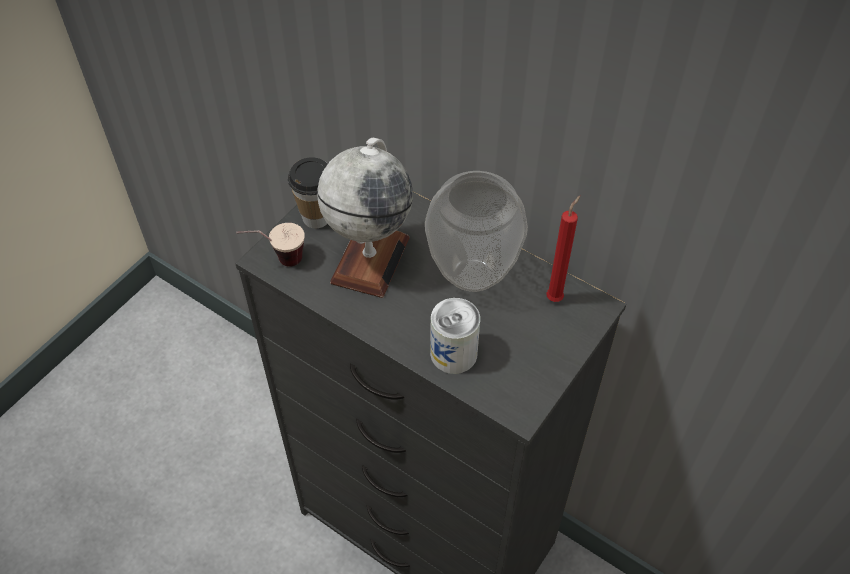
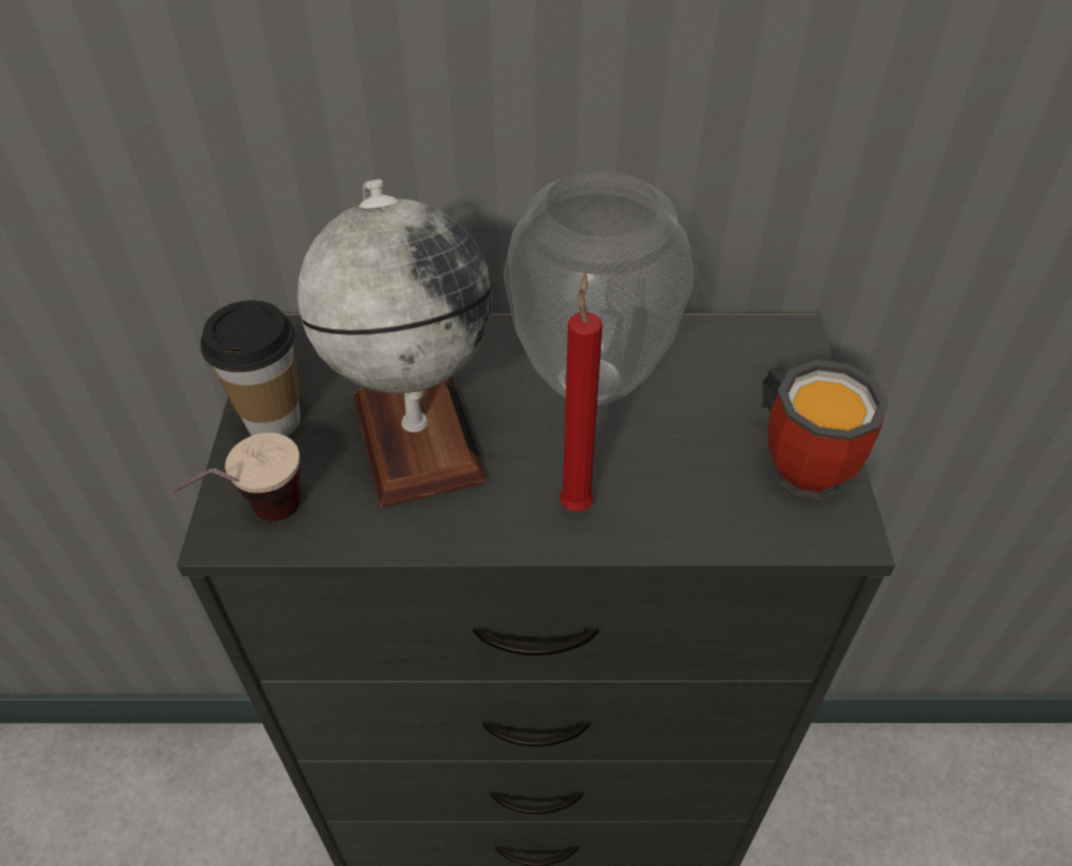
camera: 35 degrees left, 5 degrees down
(453, 353) = (670, 503): can -> none
(535, 371) = (802, 460): none -> mug
(556, 297) = (729, 350): red candle -> red candle (576, 502)

